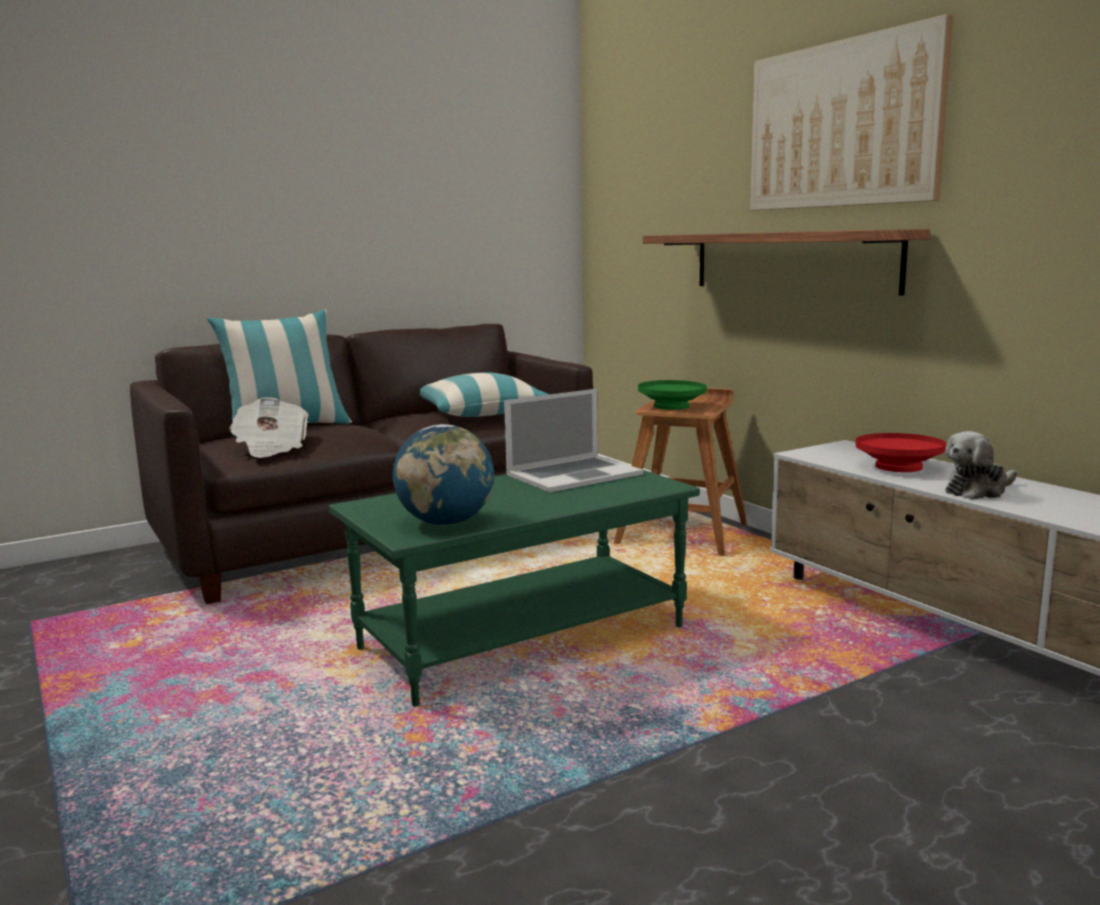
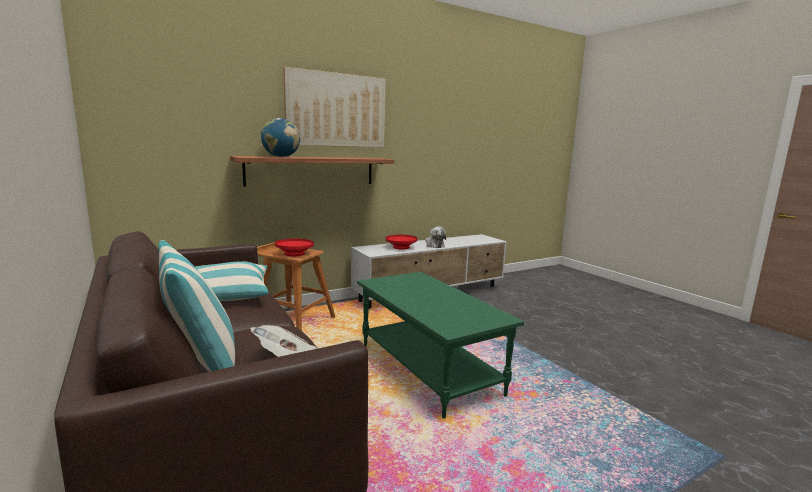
camera: 90 degrees left, 0 degrees up
(446, 523) = (480, 311): globe -> globe (281, 157)
(573, 474) = (393, 287): laptop -> none
(672, 406) = (294, 254): green bowl -> red bowl

